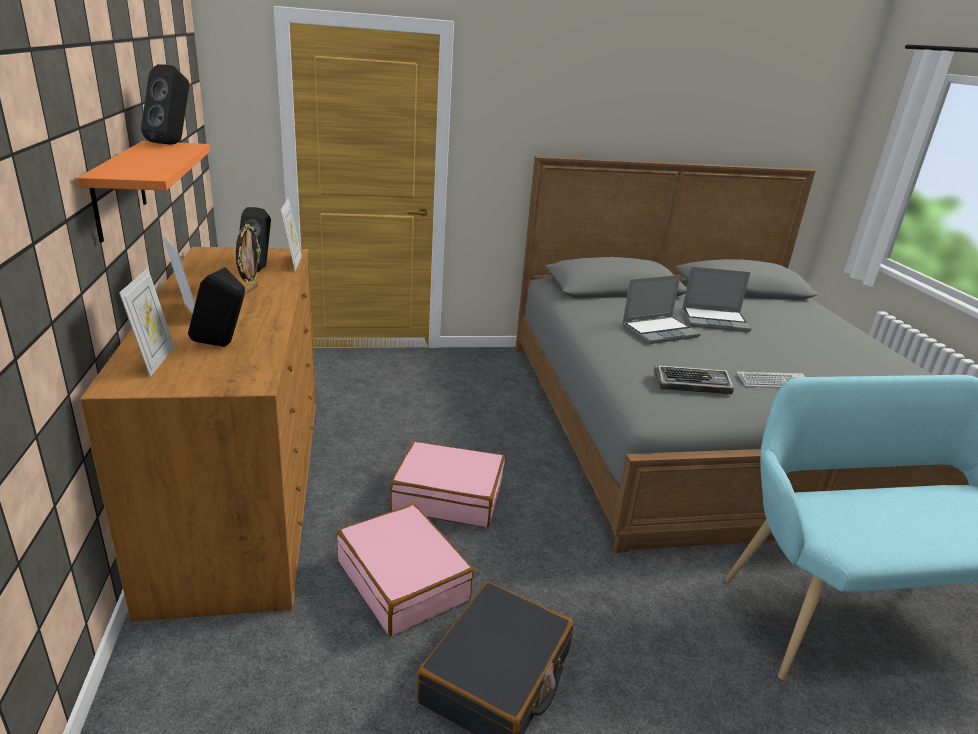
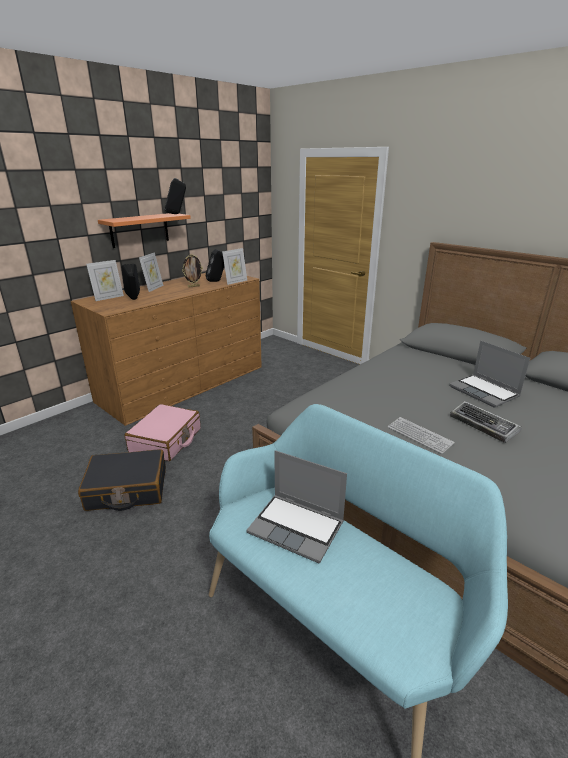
camera: 55 degrees right, 0 degrees up
(448, 496) = (239, 425): pink suitcase -> none
(660, 331) = (416, 380): laptop -> laptop (297, 527)
(692, 384) = (352, 409): keyboard -> keyboard (484, 425)

